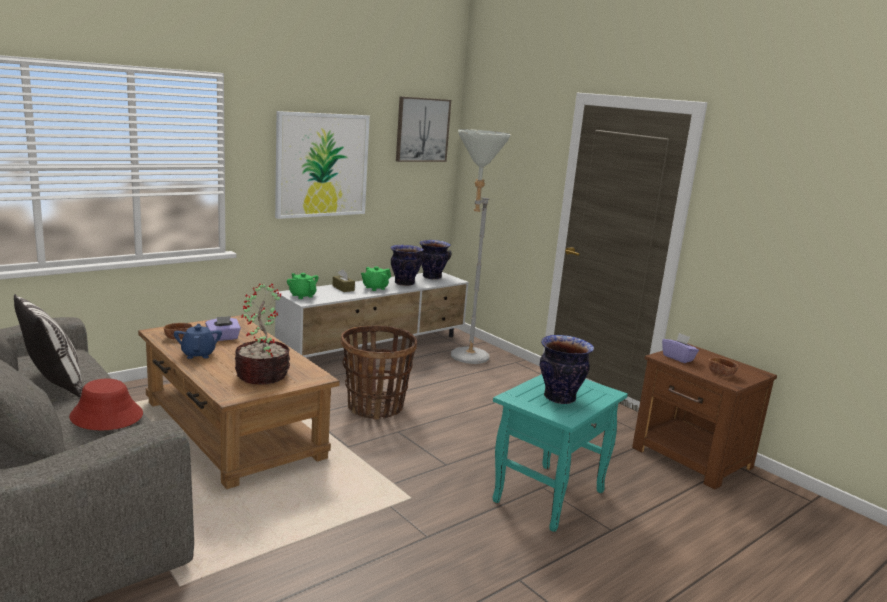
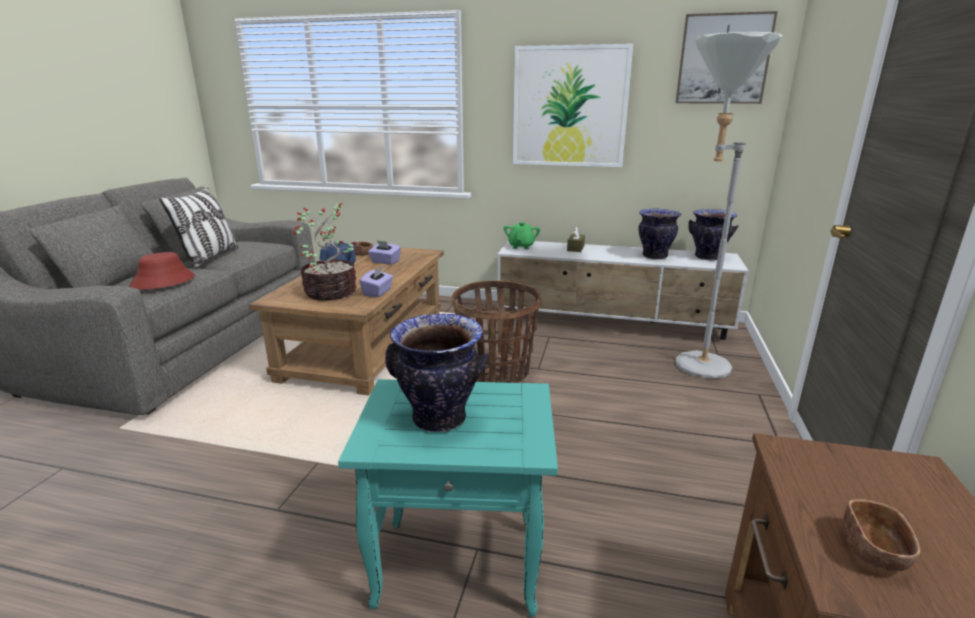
camera: 55 degrees right, 5 degrees up
(375, 288) = (608, 254): green teapot -> none
(678, 358) = (827, 469): purple tissue box -> purple tissue box (378, 292)

